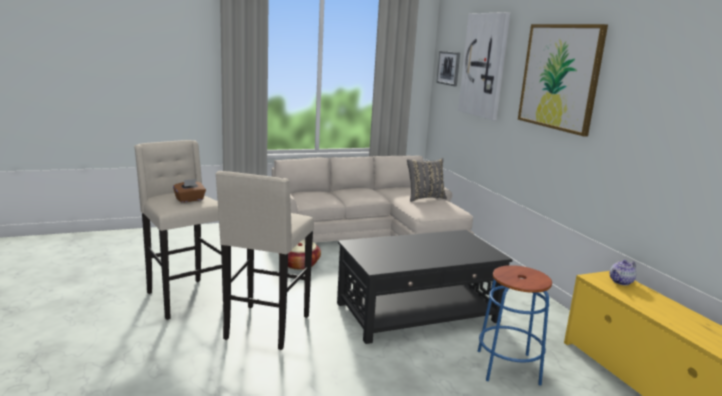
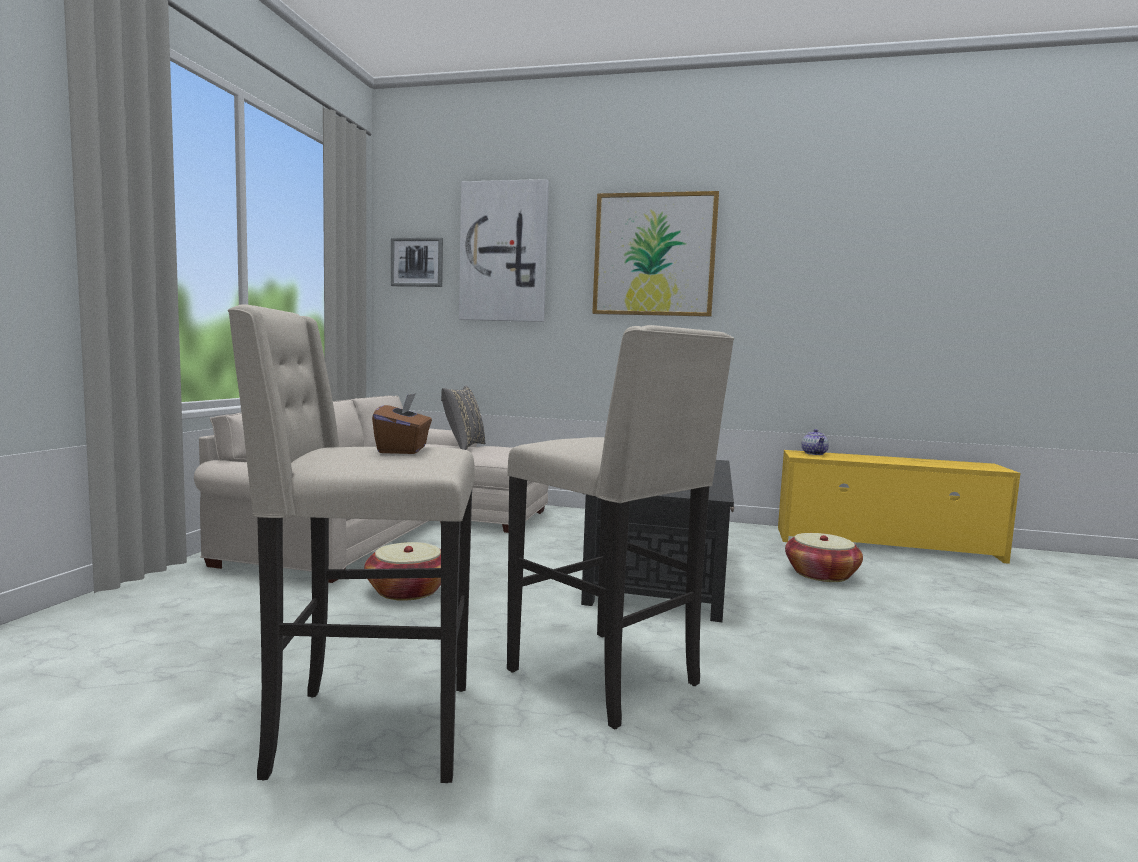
camera: 55 degrees left, 10 degrees down
(508, 367) = (821, 574): blue stool -> basket

